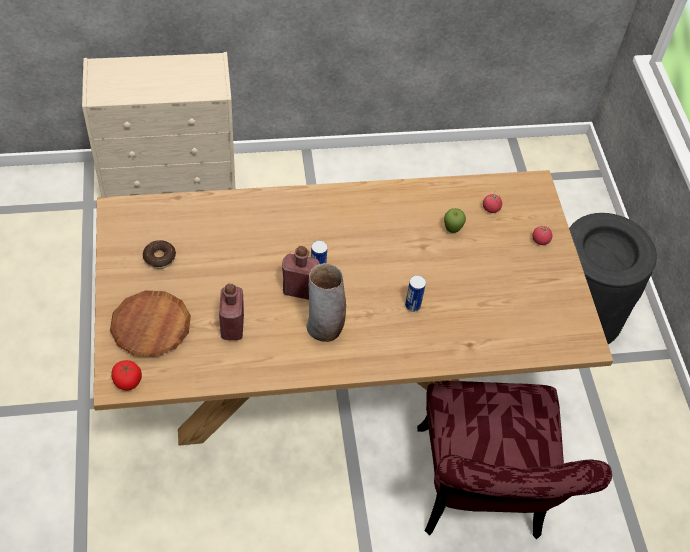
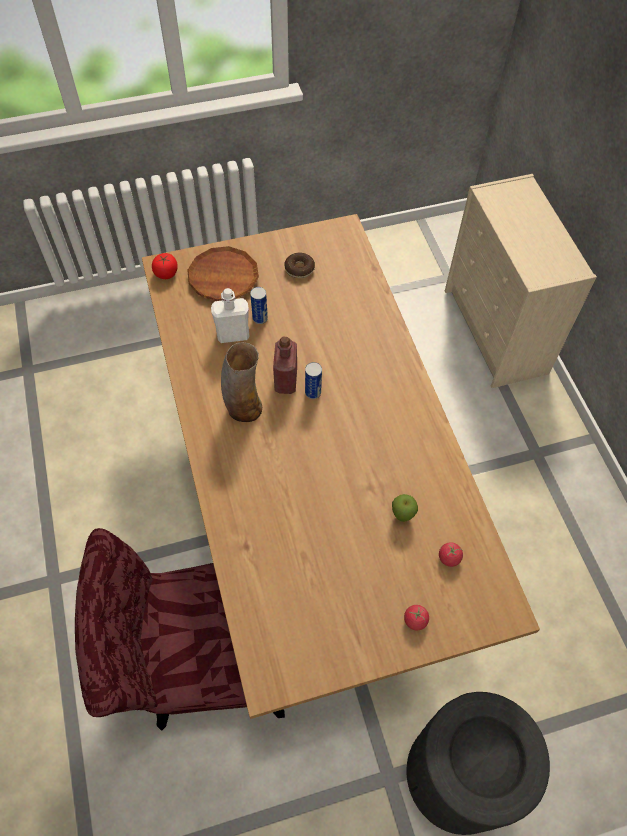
camera: 85 degrees right, 5 degrees up
(232, 327) = (233, 335): red bottle -> white bottle
(412, 305) = (287, 484): can -> can (260, 318)

